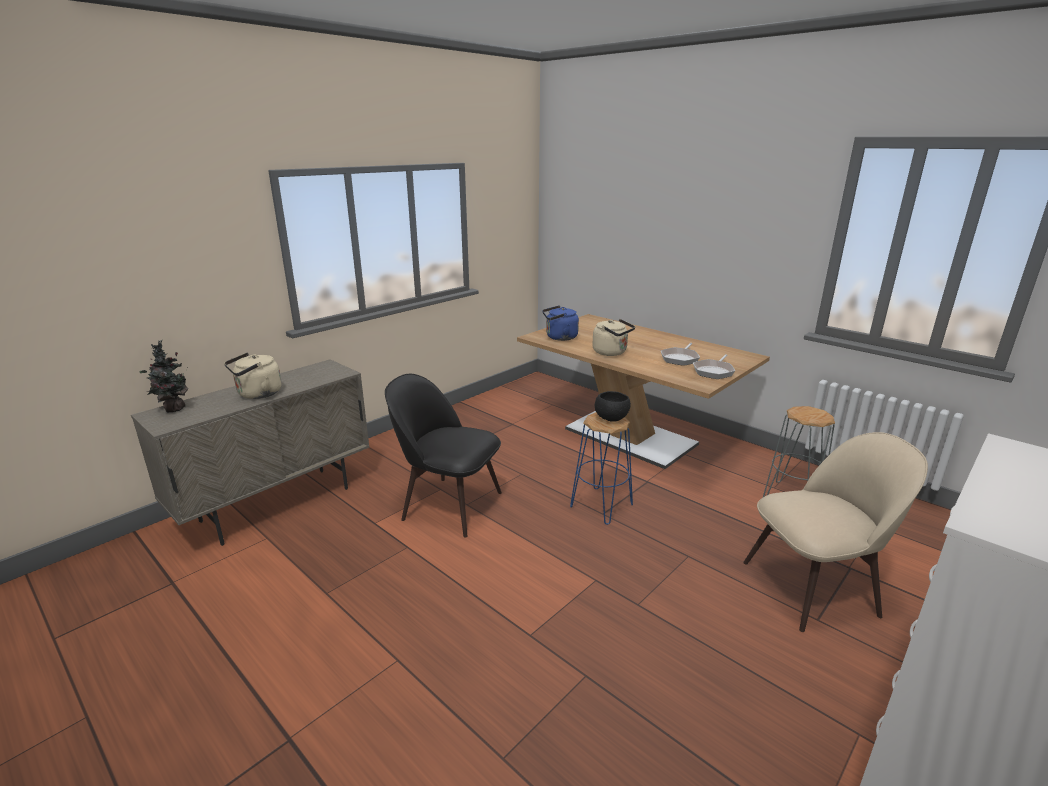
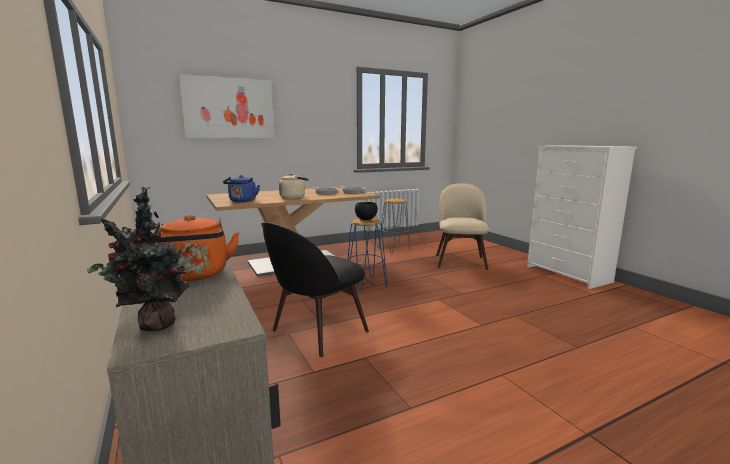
camera: 70 degrees left, 10 degrees down
(257, 394) = (196, 275): beige kettle -> orange kettle
(633, 210) = (229, 108): none -> picture

